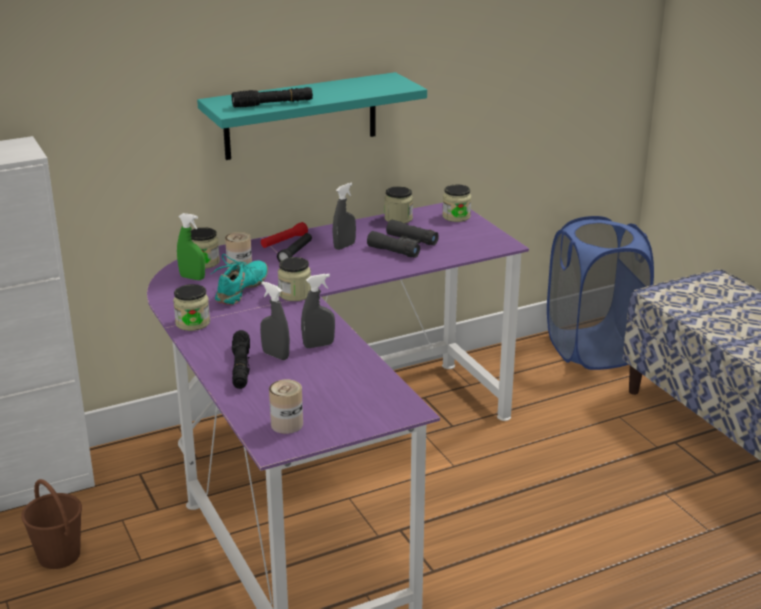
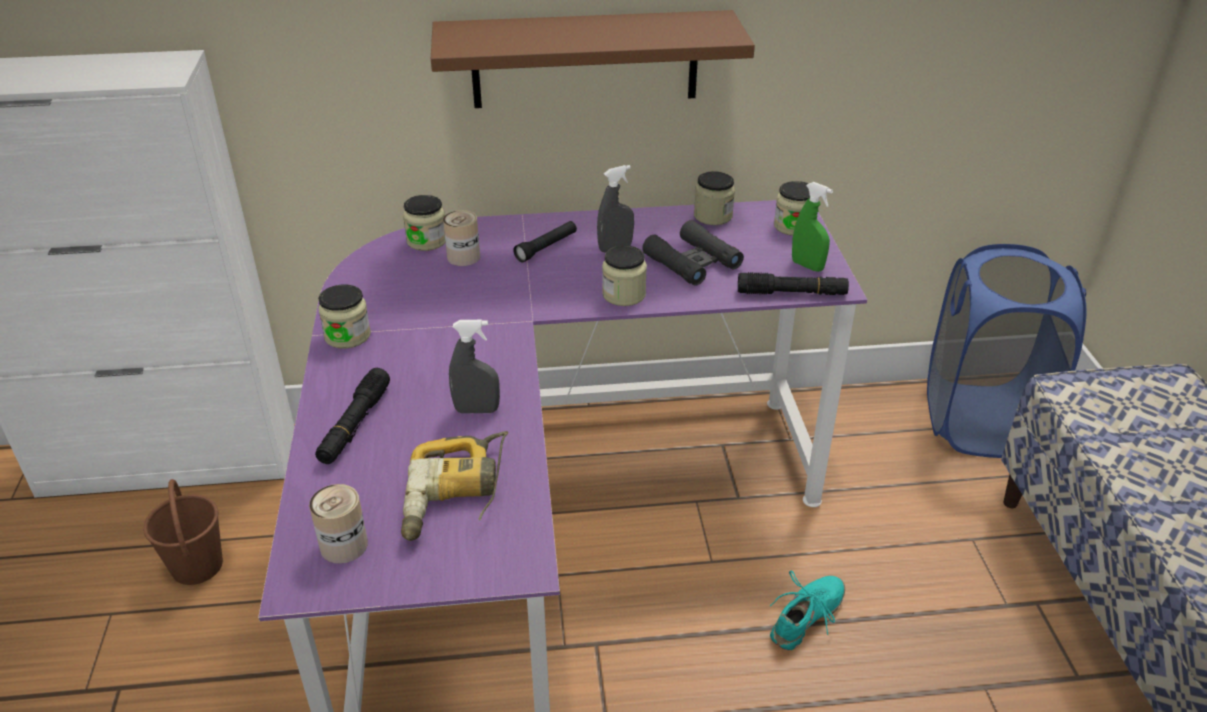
camera: 20 degrees right, 10 degrees up
(192, 278) = (397, 262): green spray bottle -> green spray bottle (807, 266)
(242, 290) = (442, 294): turquoise shoe -> turquoise shoe (806, 619)
(273, 104) = (519, 43): black flashlight -> black flashlight (792, 293)
(275, 355) = (411, 415): grey spray bottle -> none
(284, 241) = (544, 226): red flashlight -> none
(295, 294) = (502, 315): jar -> jar (624, 294)
(301, 116) = (585, 59): turquoise shelf -> brown shelf
(340, 388) = (456, 496): none -> power drill

